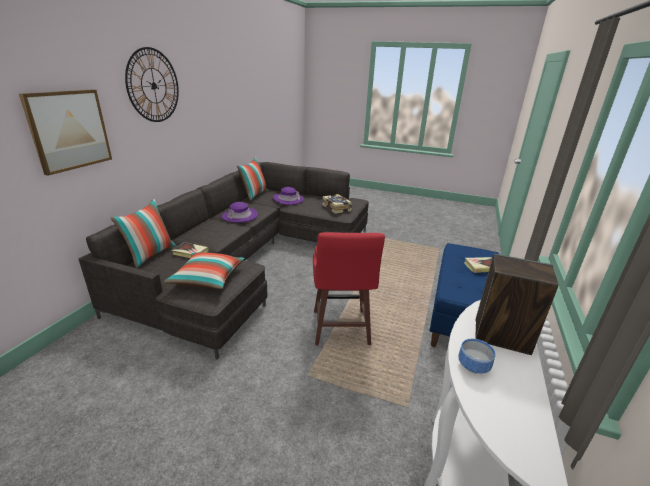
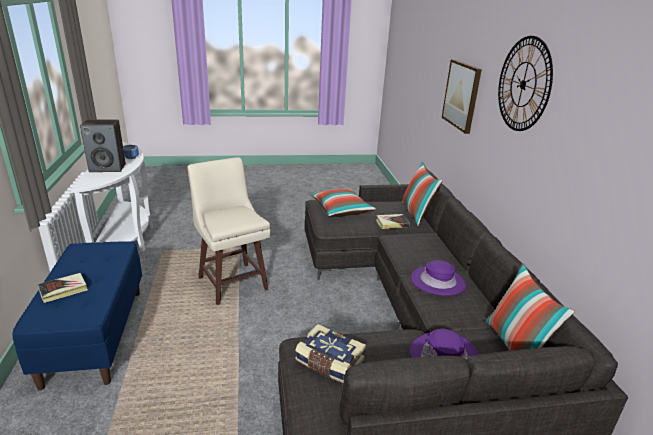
camera: 150 degrees right, 0 degrees up
(340, 328) = (232, 282): red stool -> beige stool

